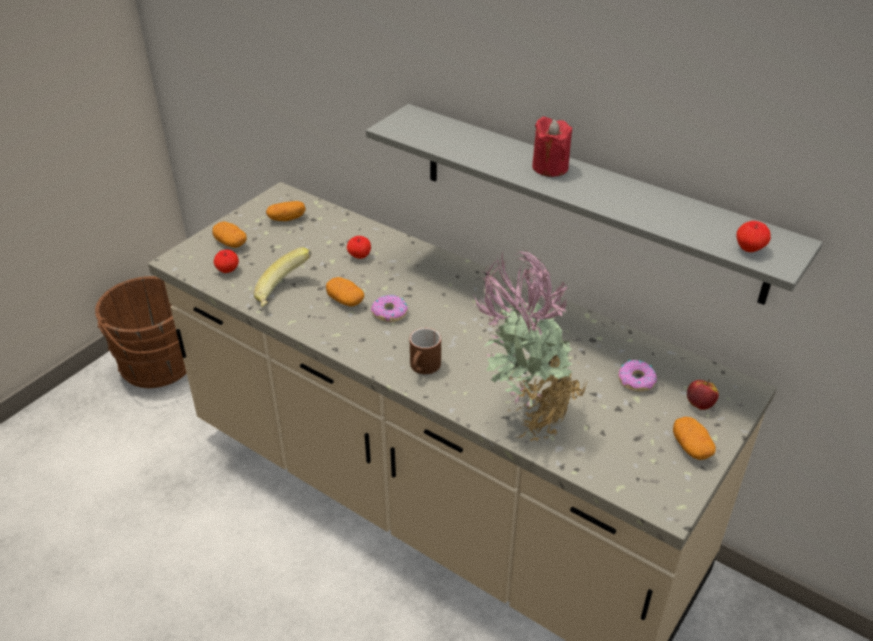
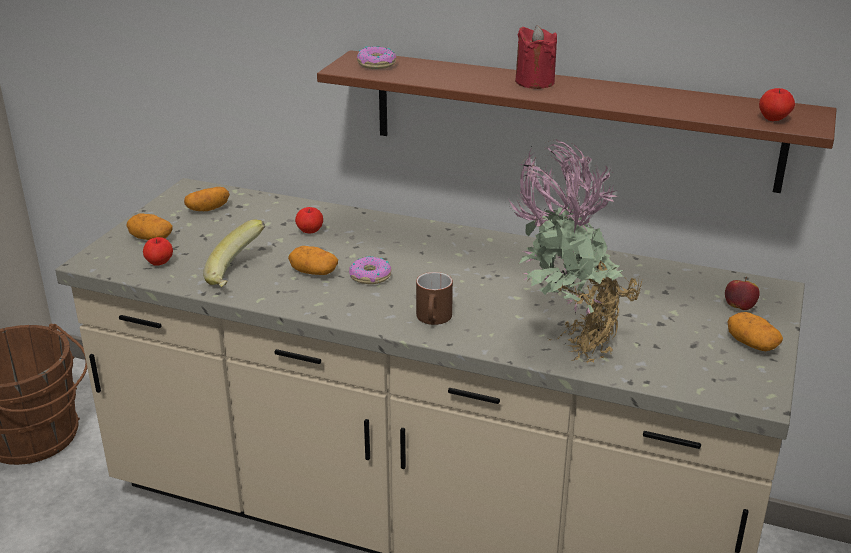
camera: 15 degrees left, 10 degrees down
(587, 201) = (571, 119): grey shelf -> brown shelf
(636, 380) = (665, 297): donut -> donut (377, 64)

